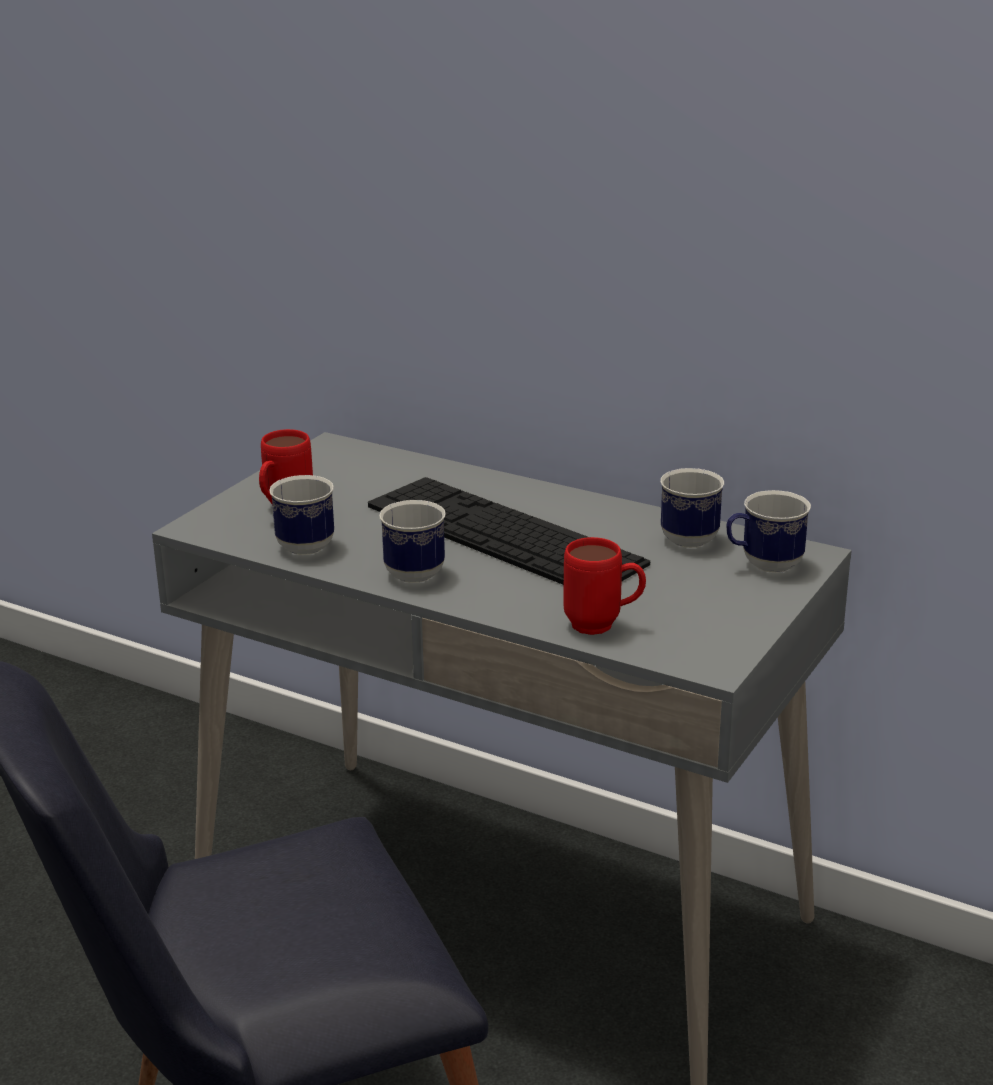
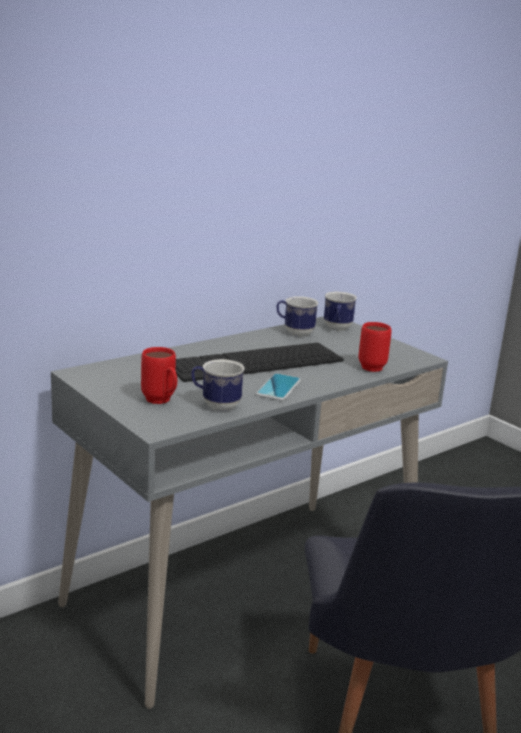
camera: 70 degrees left, 5 degrees down
(414, 570) = (278, 388): mug -> phone

